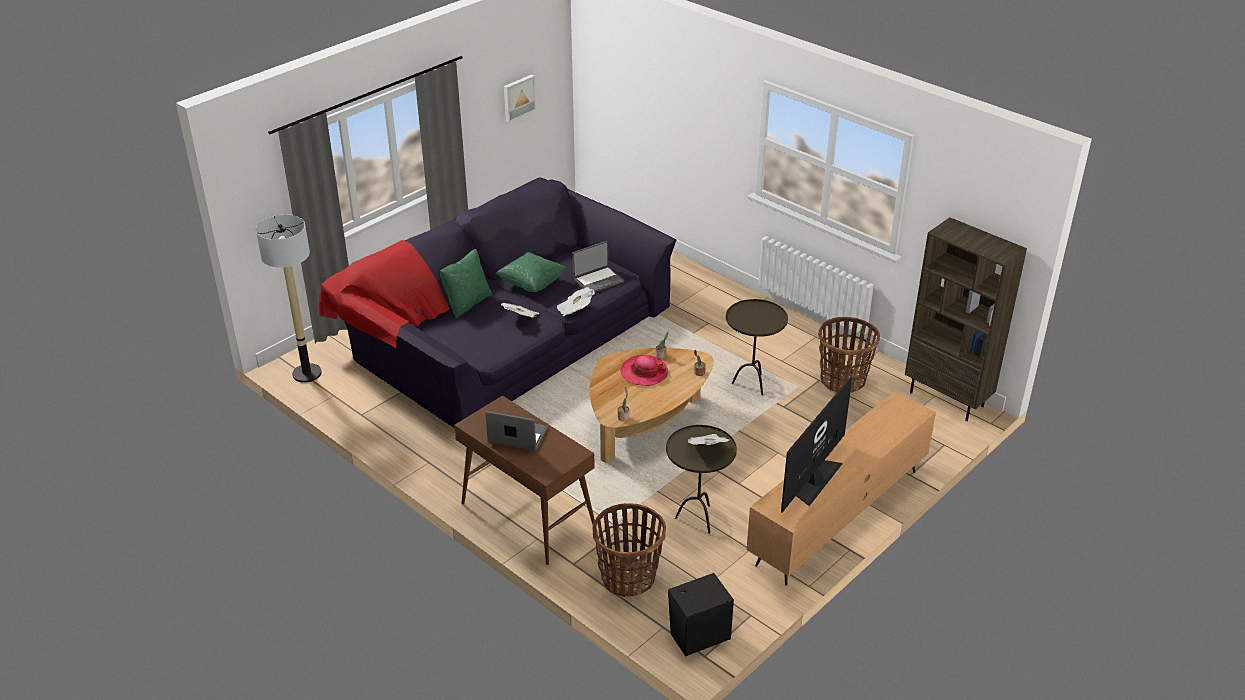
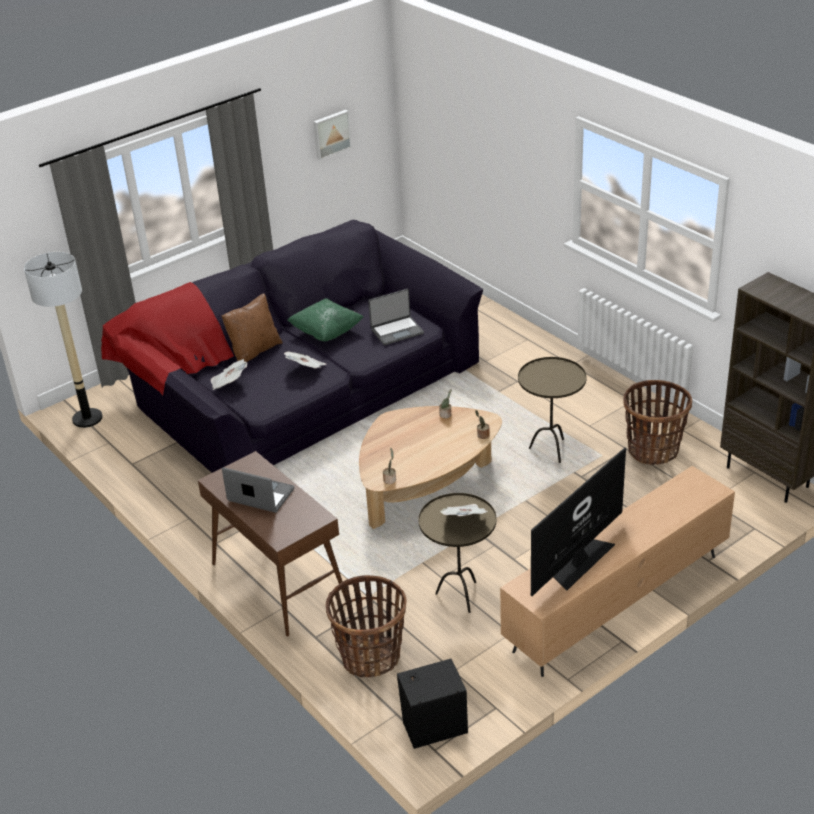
camera: 10 degrees right, 0 degrees up
(467, 303) = (254, 351): green pillow -> brown pillow
(575, 310) = (365, 361): newspaper -> newspaper (229, 383)
(644, 372) = (423, 432): hat -> none

